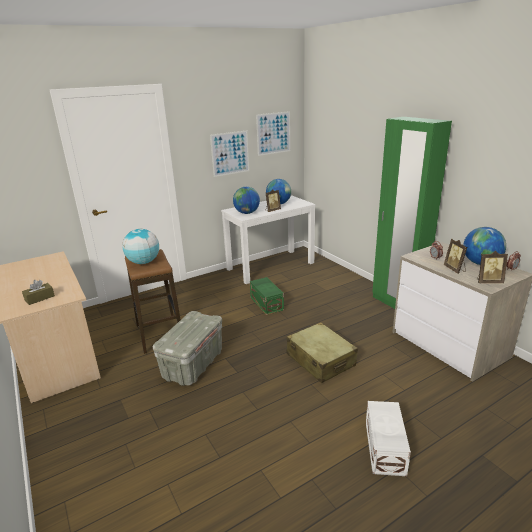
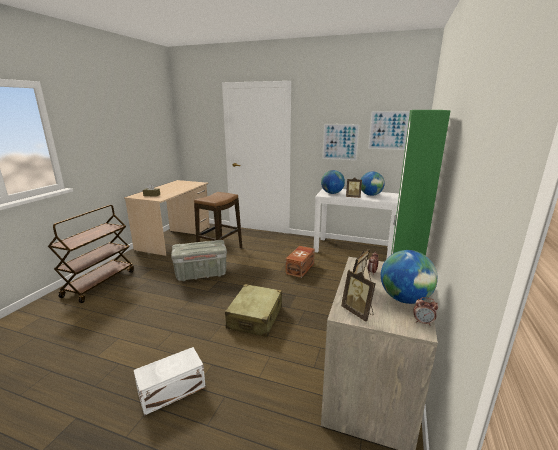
camera: 50 degrees right, 5 degrees down
(89, 463) = (99, 283): none -> brown cart
(143, 262) = (213, 197): globe -> none
(267, 303) = (300, 268): green storage box -> brown storage box

